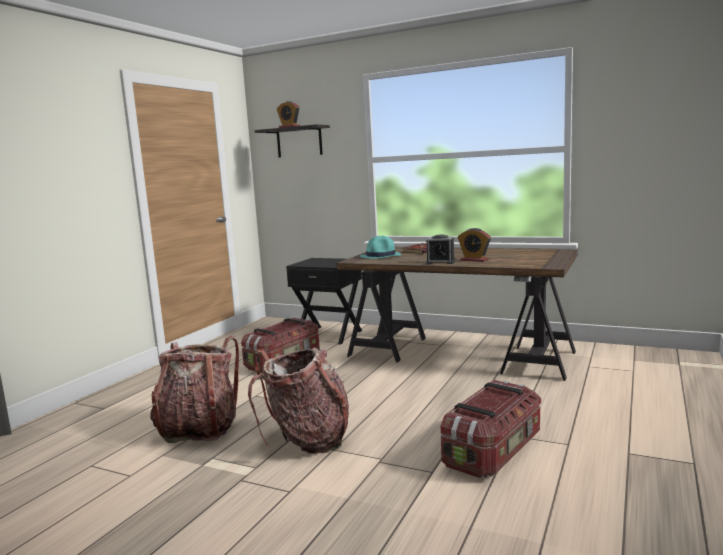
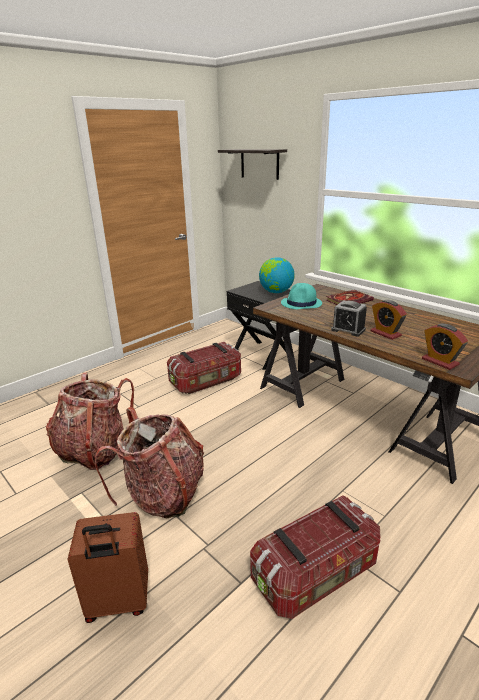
camera: 20 degrees right, 15 degrees up
(289, 127) = (248, 149): alarm clock -> alarm clock (440, 362)
(323, 512) = (118, 603): none -> brown suitcase
(339, 261) = (276, 292): none -> globe

